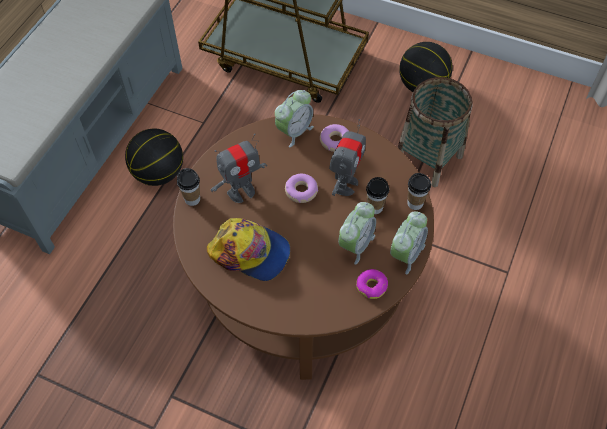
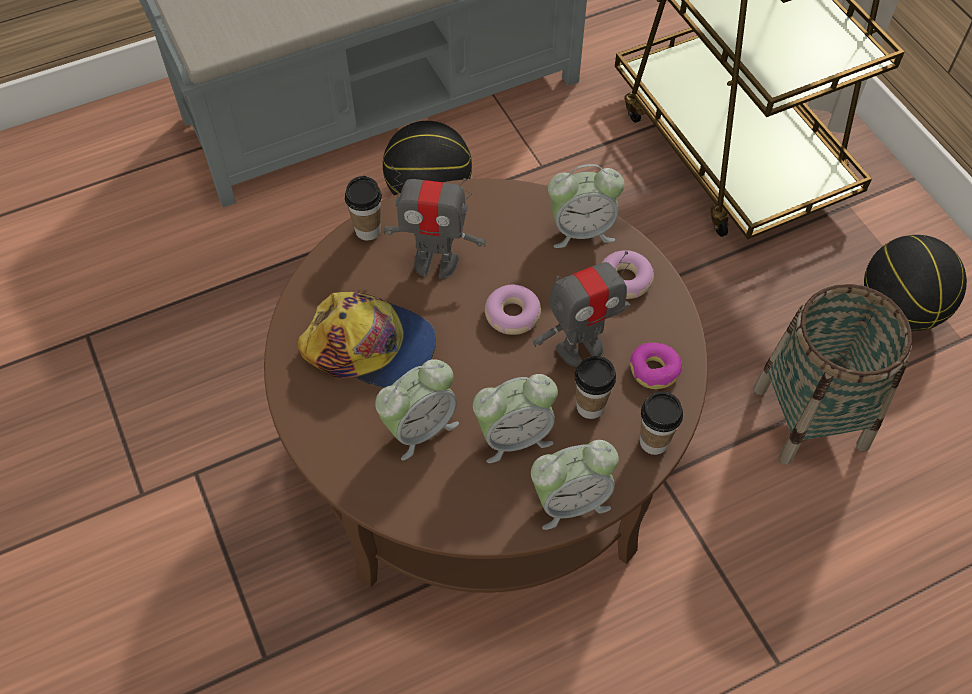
camera: 40 degrees right, 0 degrees up
(250, 252) = (370, 347): cap -> cap turned 45 degrees counterclockwise
(311, 272) = (420, 428): none -> alarm clock
(371, 286) = (479, 508): donut -> donut (654, 370)

